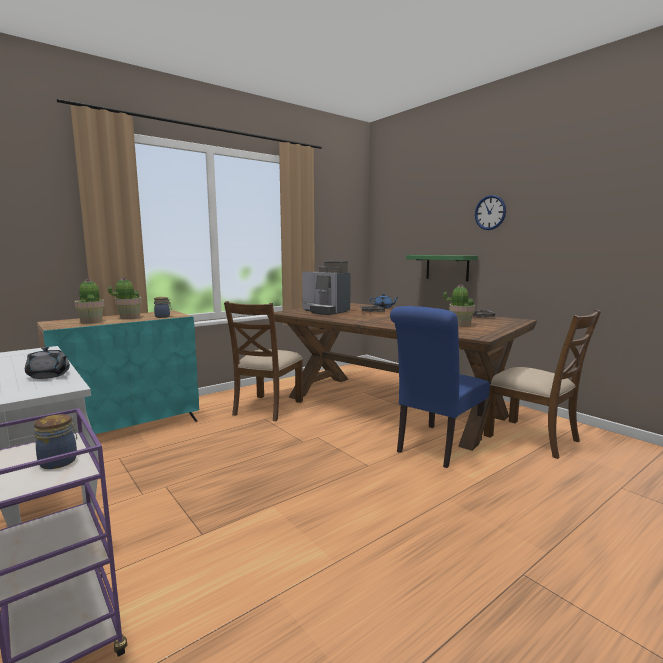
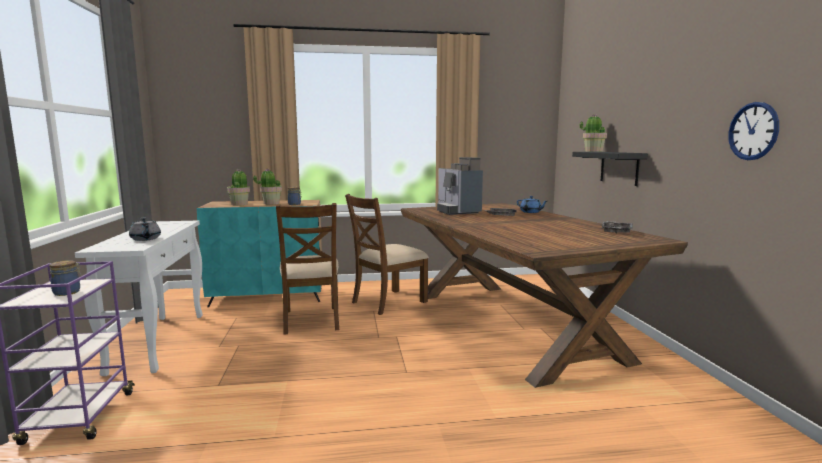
camera: 30 degrees right, 0 degrees up
(436, 447) = (498, 374): blue chair -> none
(447, 267) = (619, 167): green shelf -> black shelf
(460, 324) = (560, 237): potted plant -> potted plant (593, 151)
(490, 212) = (662, 97): wall clock -> wall clock (753, 131)
(532, 438) = (635, 395): brown chair -> brown chair (311, 320)

